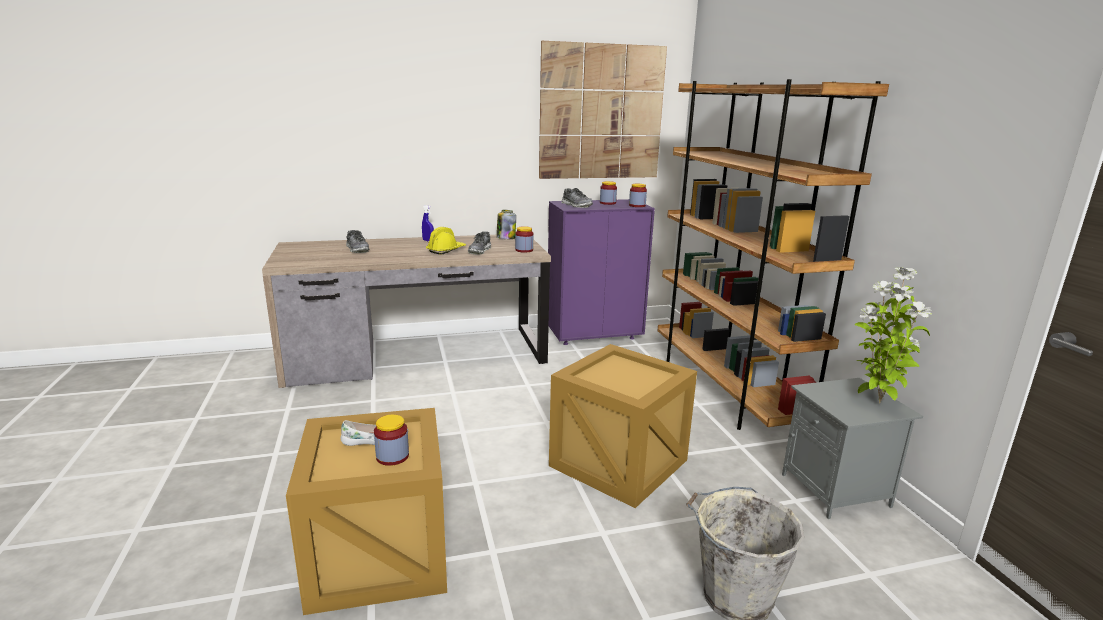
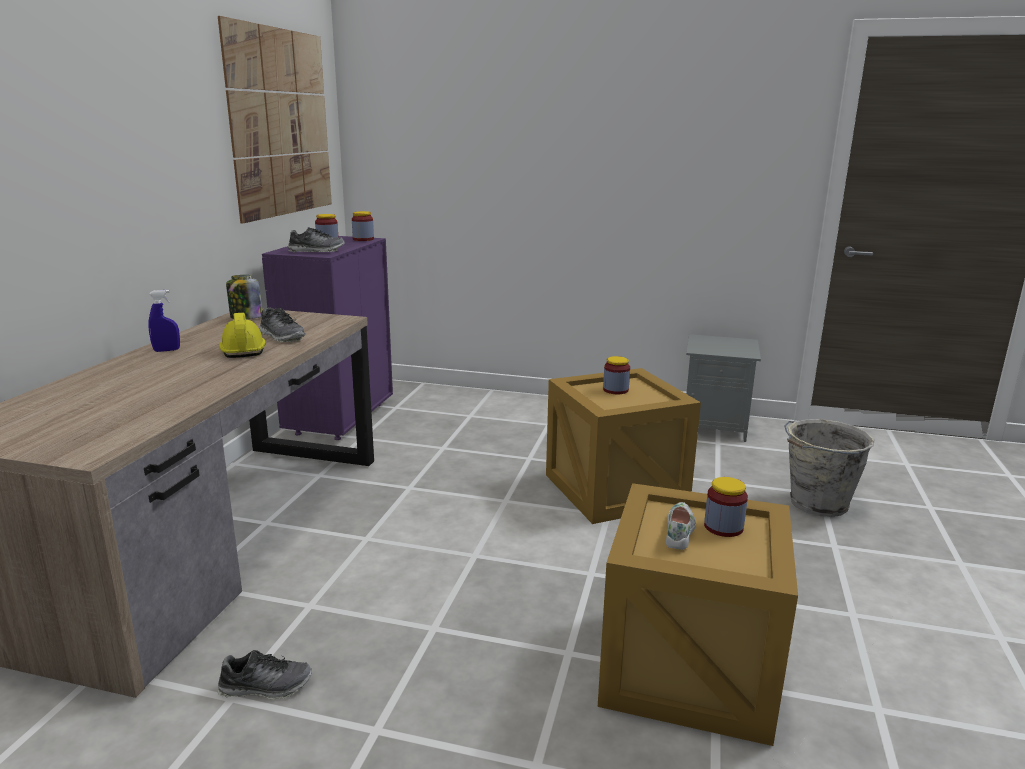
camera: 60 degrees left, 0 degrees up
(357, 249) = (118, 392): shoe -> shoe (266, 687)
(524, 250) = (321, 321): jar -> jar (615, 390)
(726, 389) = (534, 405): brown bookcase -> none
(876, 402) = (732, 342): potted plant -> none

